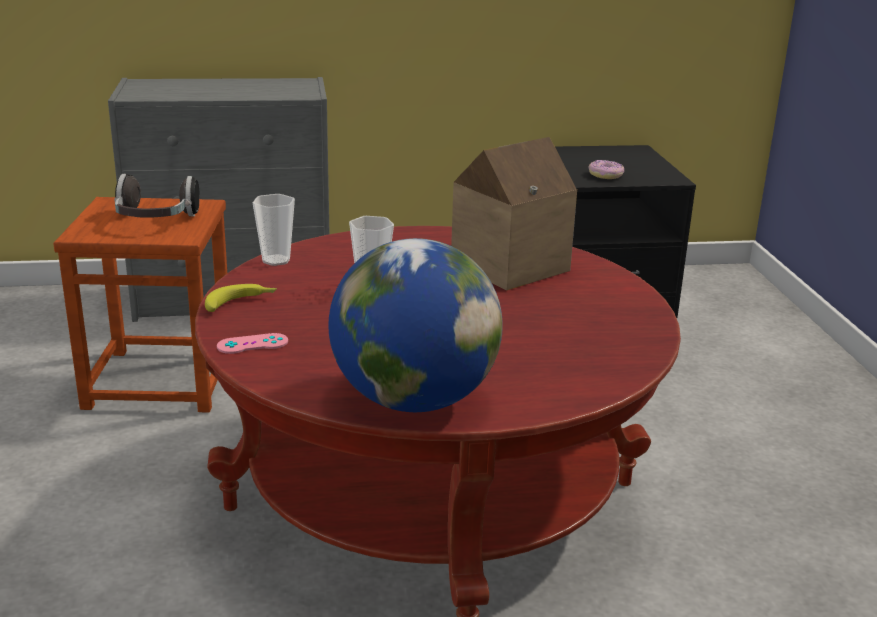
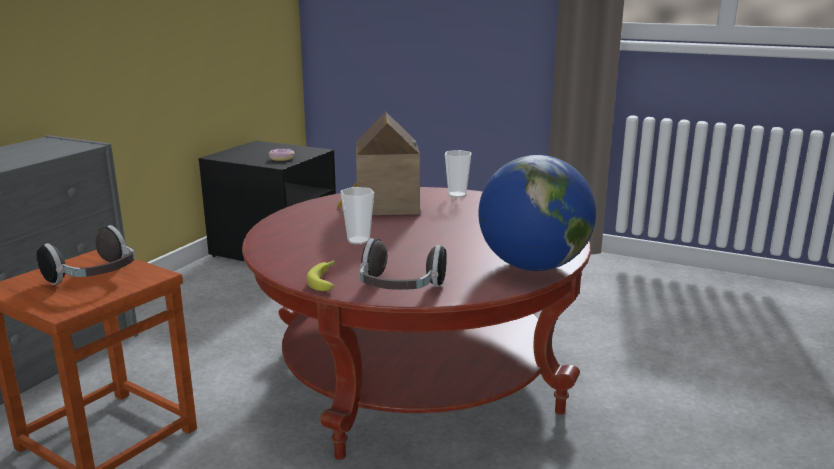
camera: 55 degrees left, 5 degrees down
(252, 344) = (399, 289): pink game controller -> headphones
(276, 260) = (268, 255): cup -> cup (457, 194)

